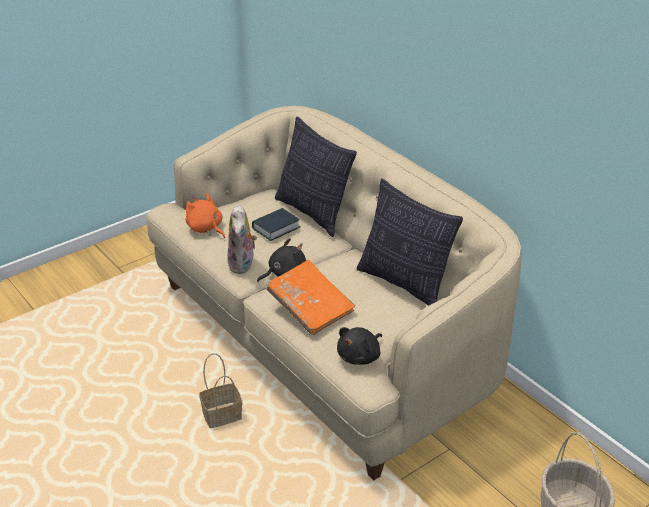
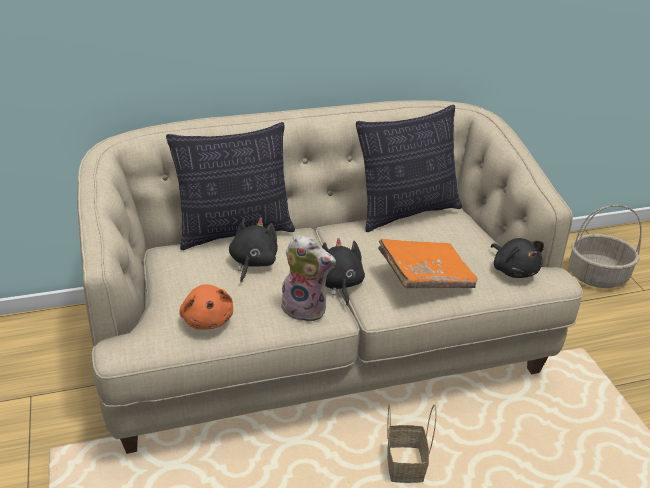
camera: 70 degrees left, 0 degrees up
(206, 228) = (207, 319): orange plush toy -> orange plush toy turned 90 degrees counterclockwise
(276, 228) = (252, 262): book -> black plush toy

